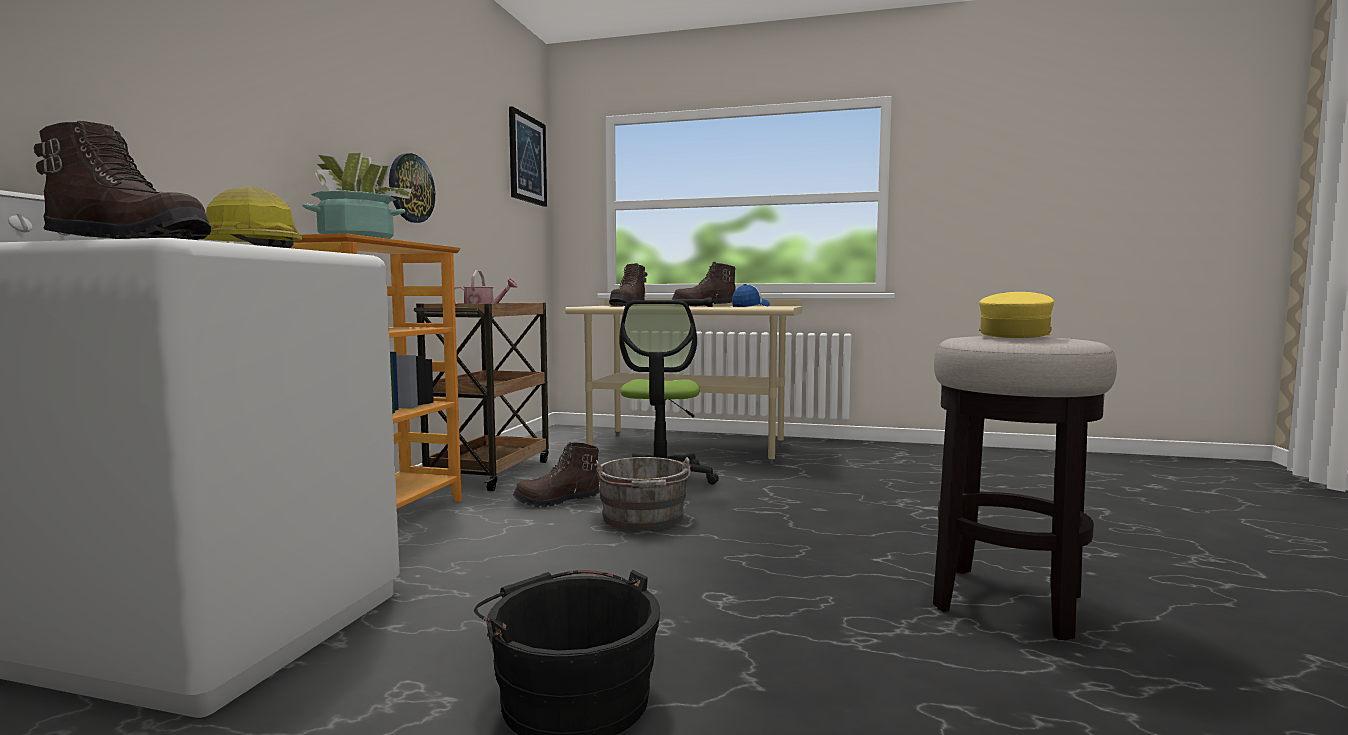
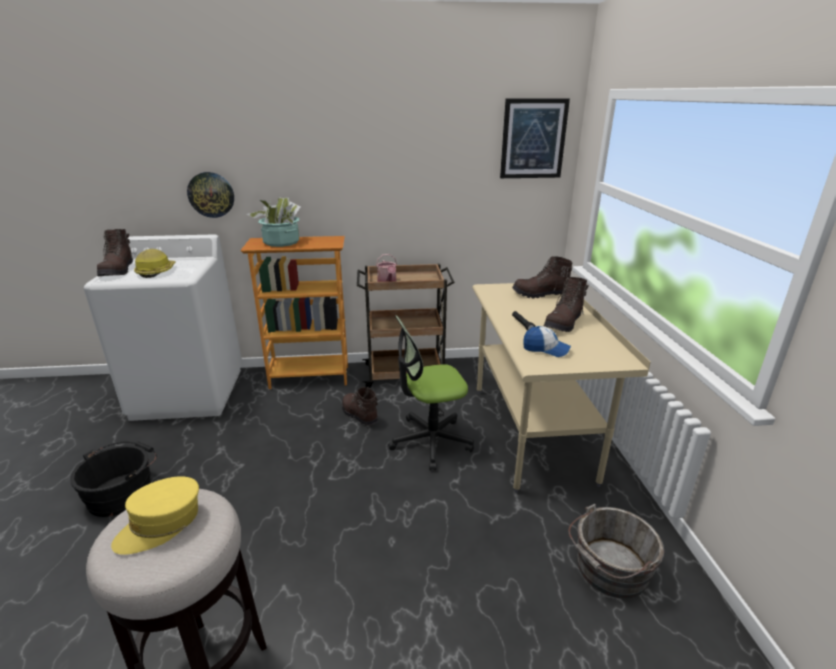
camera: 70 degrees right, 20 degrees up
(411, 188) = (368, 193): wall clock -> wall clock (211, 194)
(643, 519) = (336, 457): grey bucket -> grey bucket (608, 570)
(703, 306) = (564, 323): brown boot -> brown boot turned 120 degrees counterclockwise
(1014, 335) = (161, 524): yellow cap -> yellow cap turned 120 degrees clockwise

